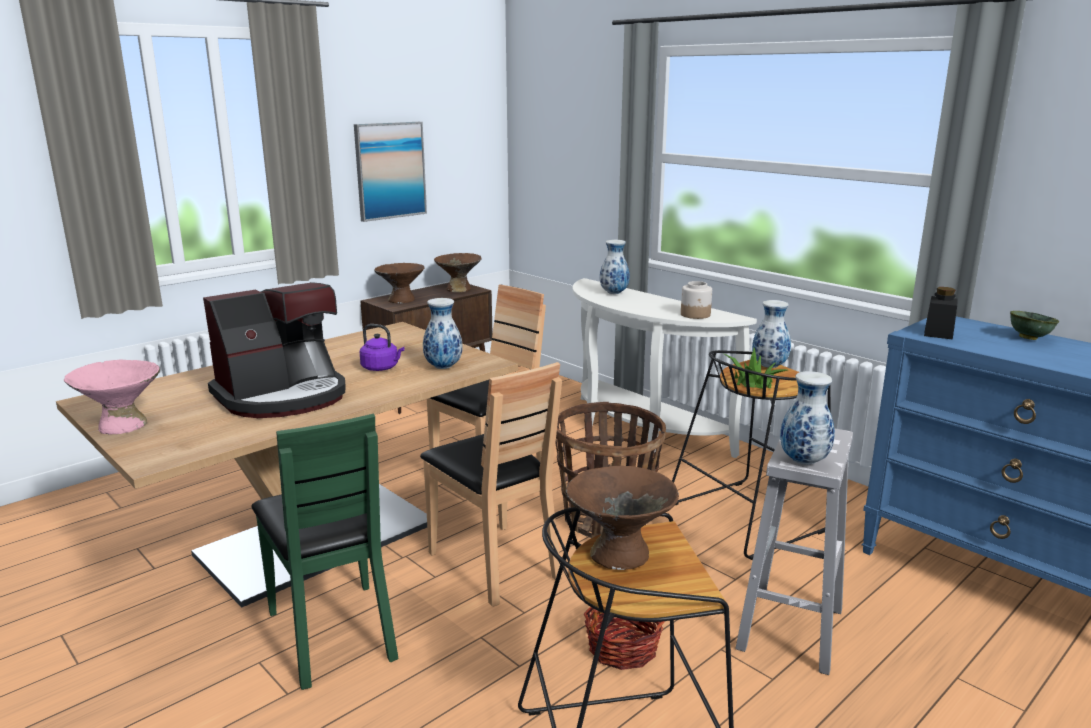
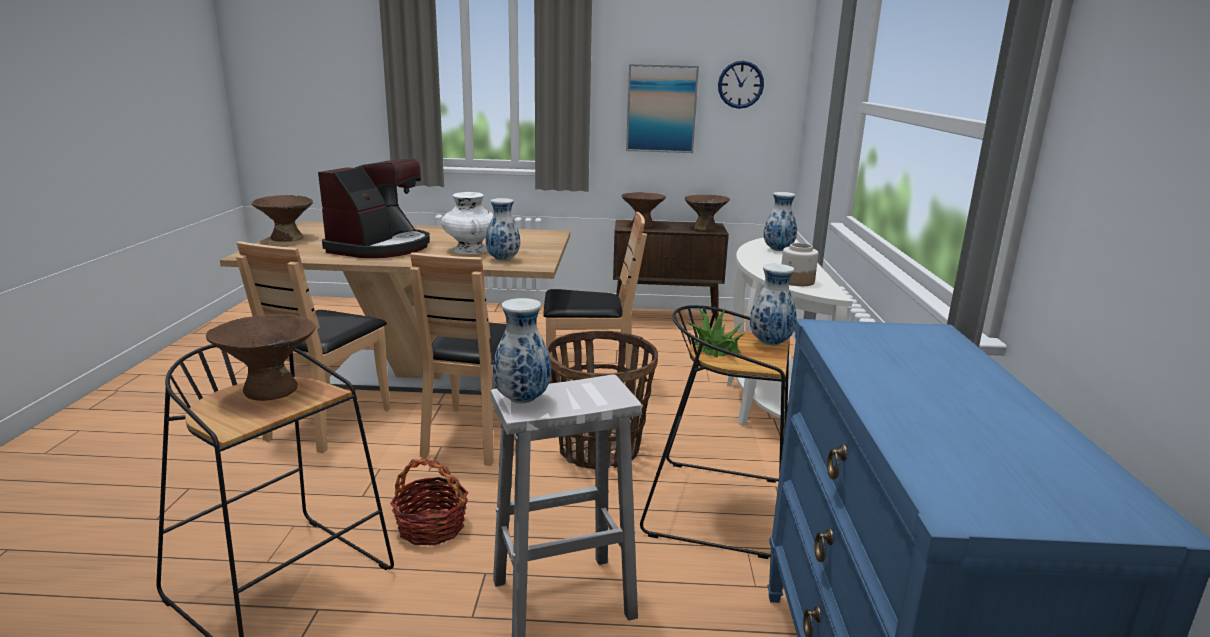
camera: 45 degrees right, 0 degrees up
(122, 425) = (287, 238): pink bowl -> brown bowl
(283, 396) = (380, 247): coffee machine -> coffee machine turned 75 degrees counterclockwise
(334, 633) = (328, 423): green chair -> brown chair
(381, 368) = (470, 250): purple kettle -> white vase
(457, 137) = (740, 84): none -> wall clock
(938, 333) = (858, 335): black jar -> none
(1028, 338) = (968, 377): green bowl -> none

